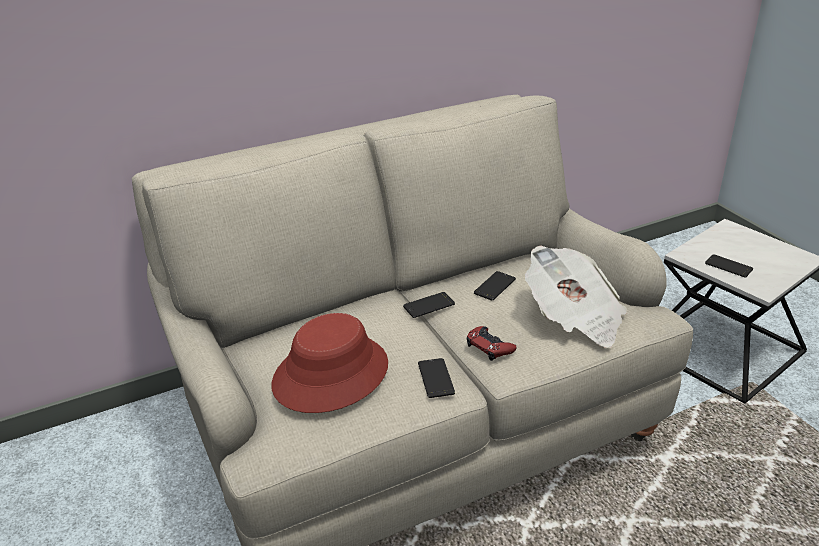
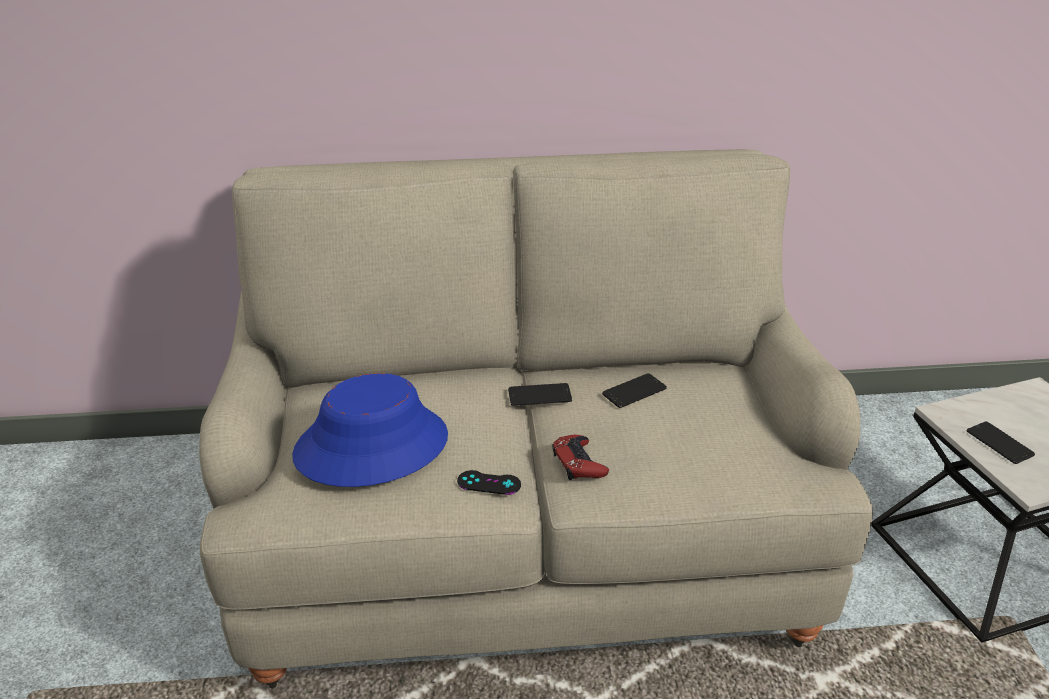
camera: 20 degrees right, 0 degrees up
(330, 374) = (371, 446): red hat -> blue hat
(436, 378) = (489, 483): phone -> black game controller
(574, 318) = (710, 455): newspaper -> none

